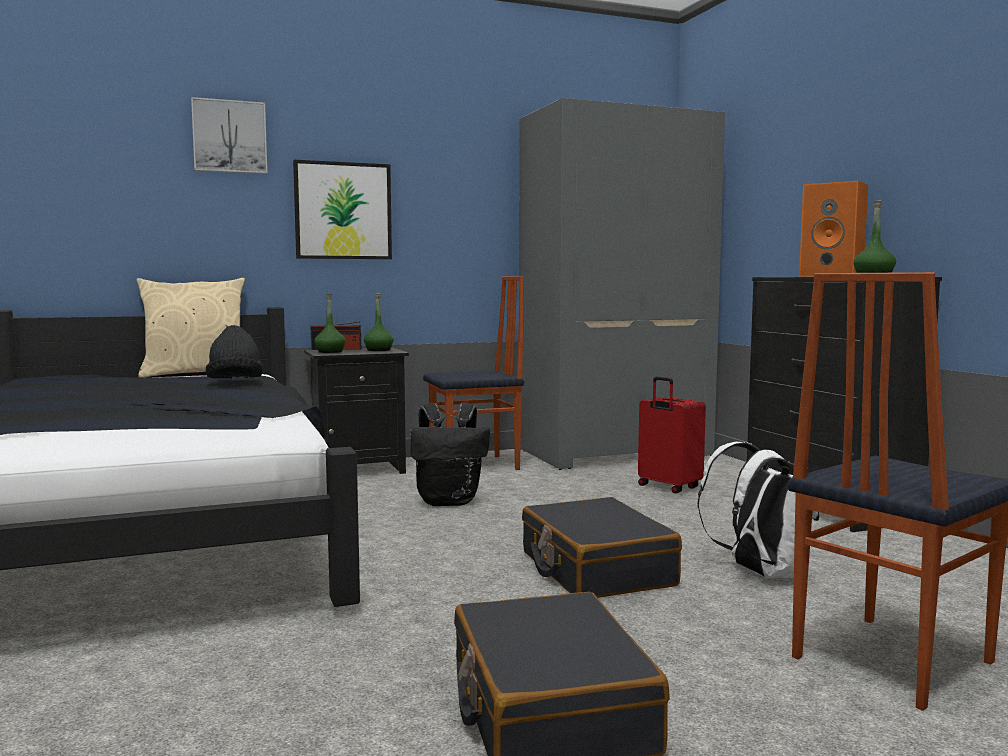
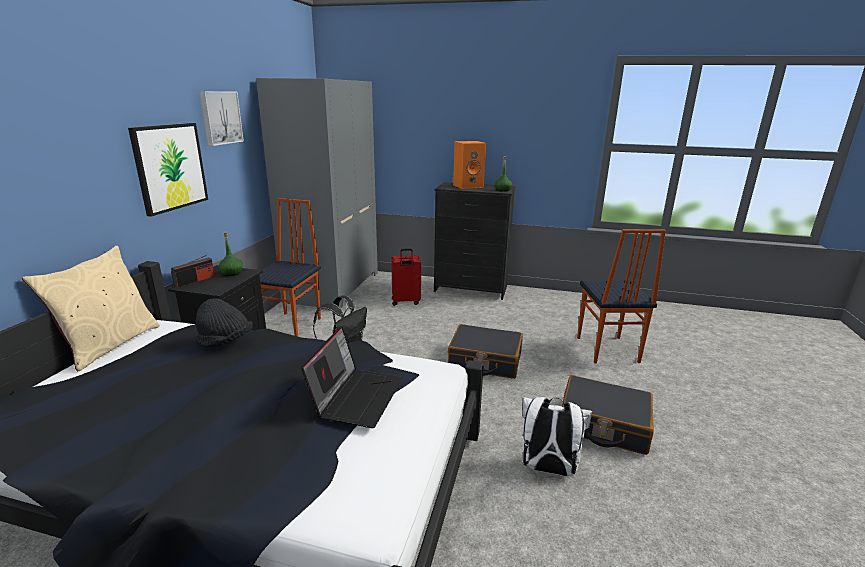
camera: 55 degrees left, 15 degrees up
(162, 418) = (357, 396): none -> laptop
(229, 137) = (71, 111): picture -> picture (220, 117)
(330, 352) = (208, 286): green bottle -> none
(759, 572) = (522, 333): white backpack -> white backpack (548, 469)

